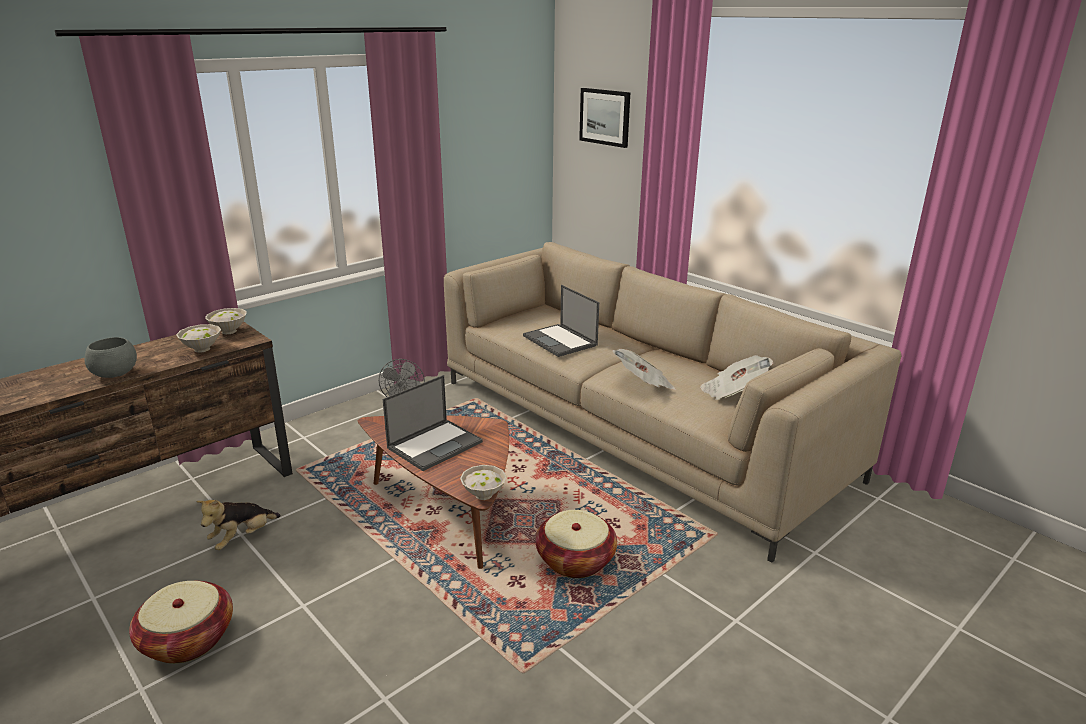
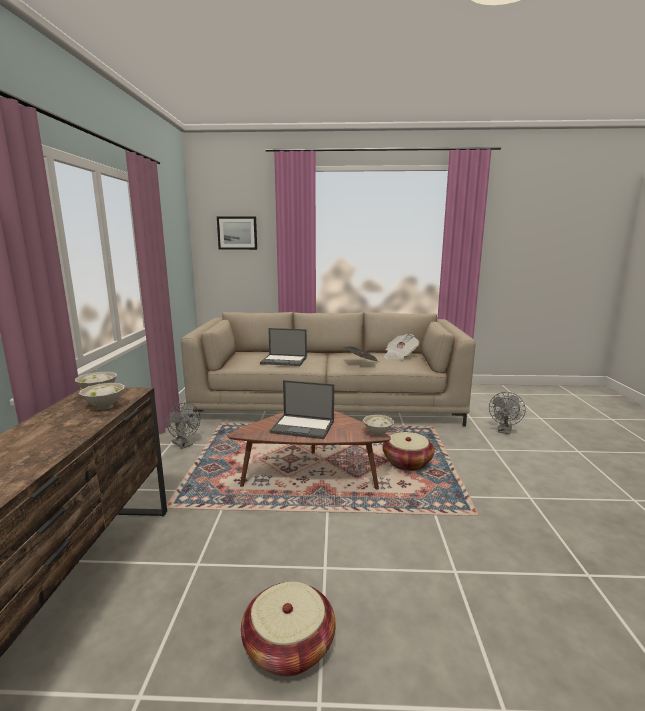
camera: 45 degrees left, 10 degrees down
(115, 375) = (58, 444): grey bowl -> none
(242, 538) = (203, 565): plush toy -> none
(435, 444) = (303, 427): laptop -> laptop turned 105 degrees clockwise
(822, 607) = (504, 431): none -> grey fan

